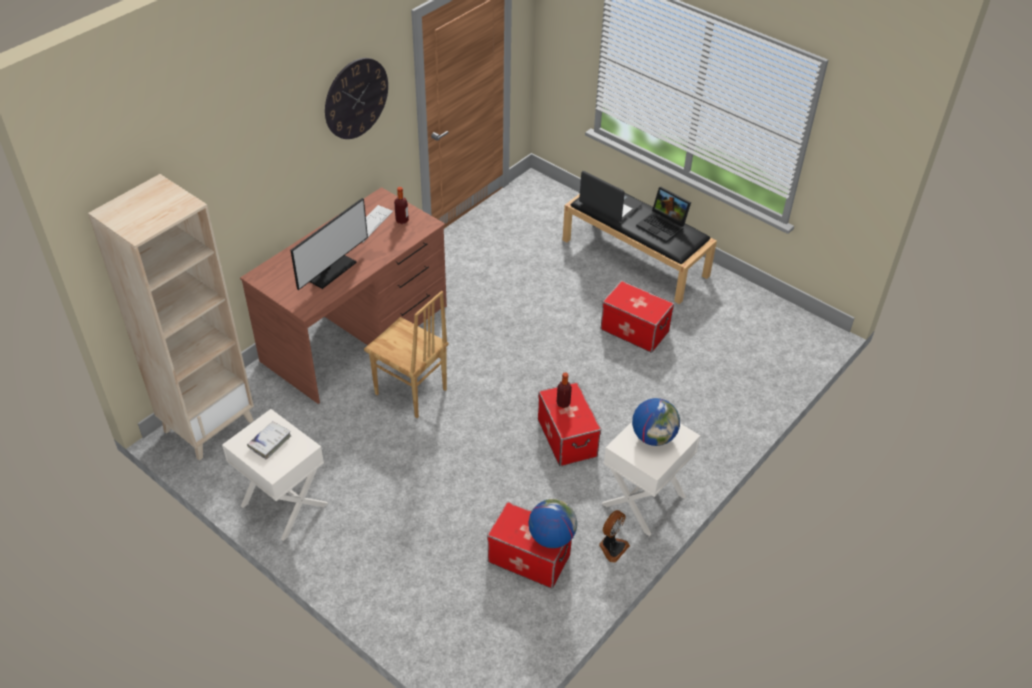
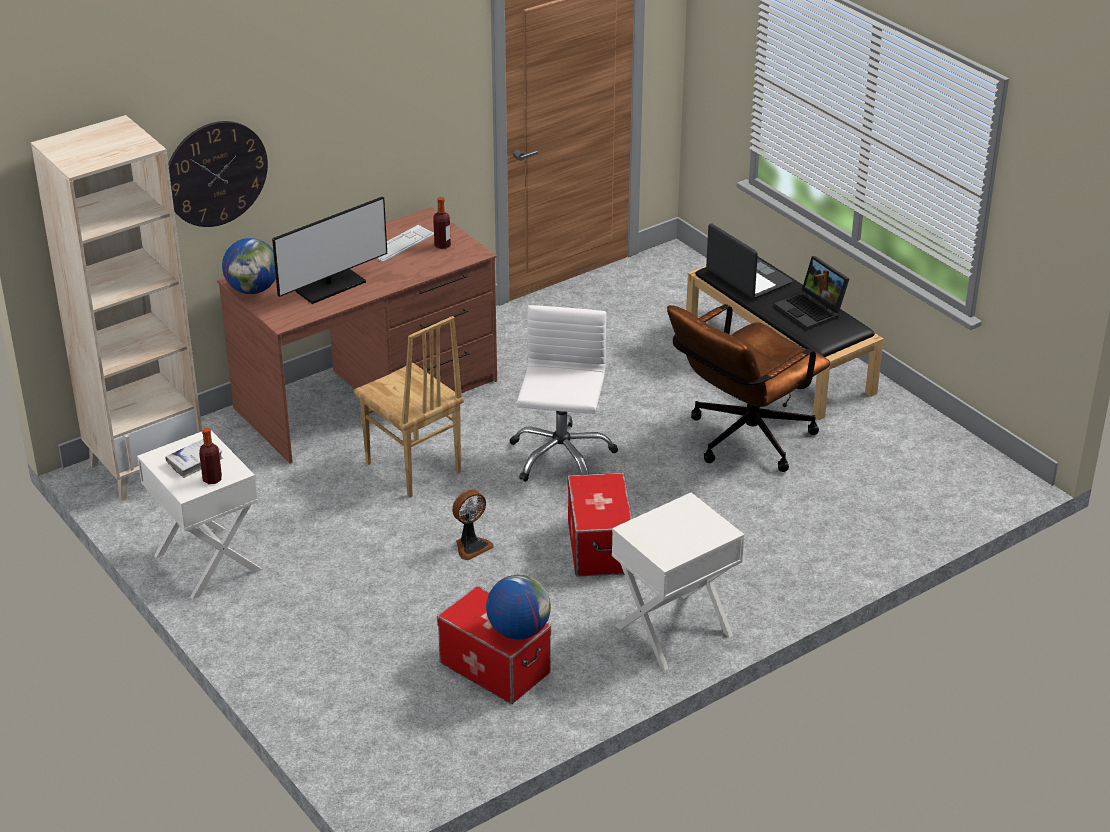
camera: 15 degrees right, 10 degrees down
(356, 98) = (402, 78): wall clock -> wall clock (216, 173)
(513, 364) = (560, 456): none -> white office chair
(563, 403) = (594, 493): bottle -> bottle (212, 479)
(612, 547) = (609, 674): fan -> fan (471, 546)
(634, 330) = (742, 441): storage box -> brown office chair
(653, 437) = (680, 526): globe -> globe (253, 290)

